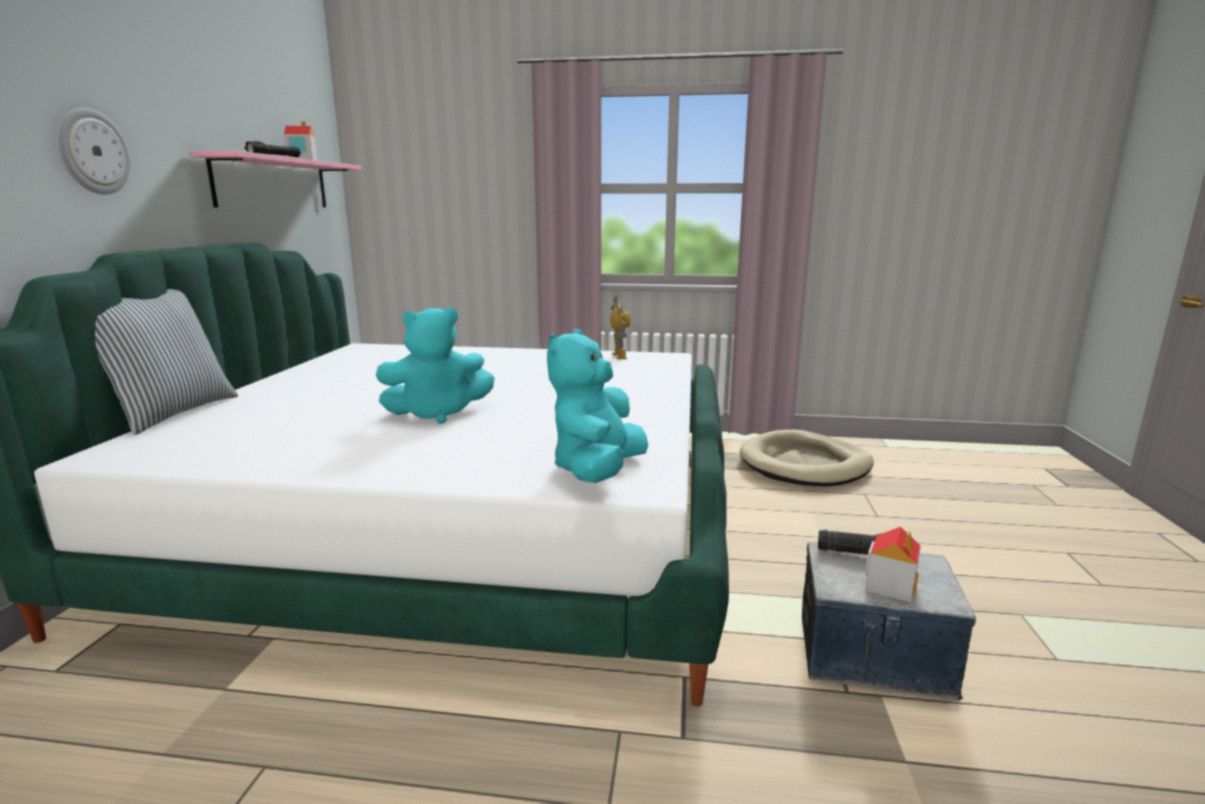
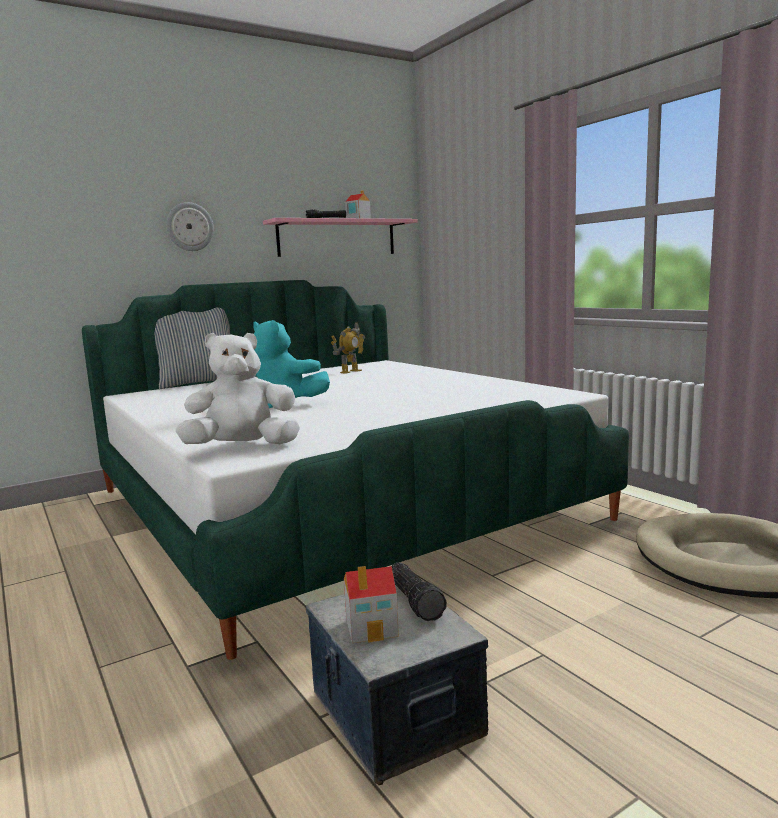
camera: 50 degrees right, 5 degrees down
(597, 471) = (243, 447): turquoise plush toy -> white plush toy
(619, 356) = (528, 389): toy robot -> toy robot (350, 371)

